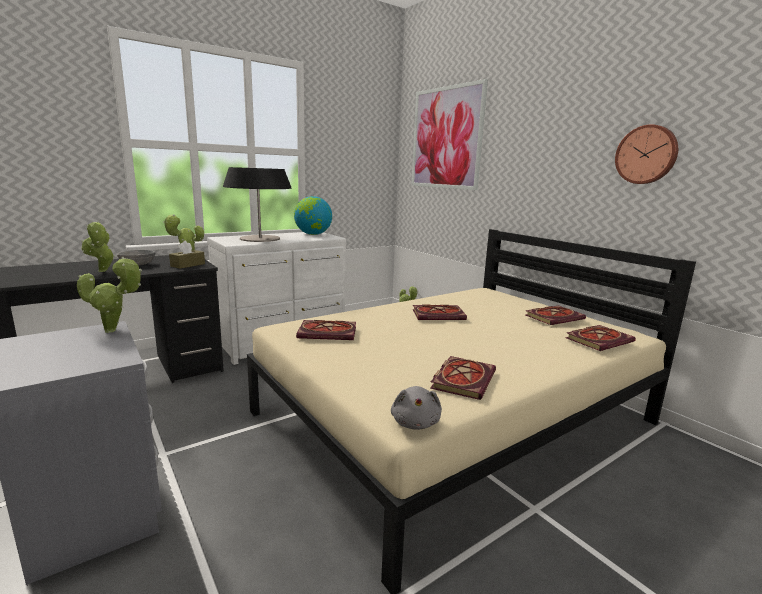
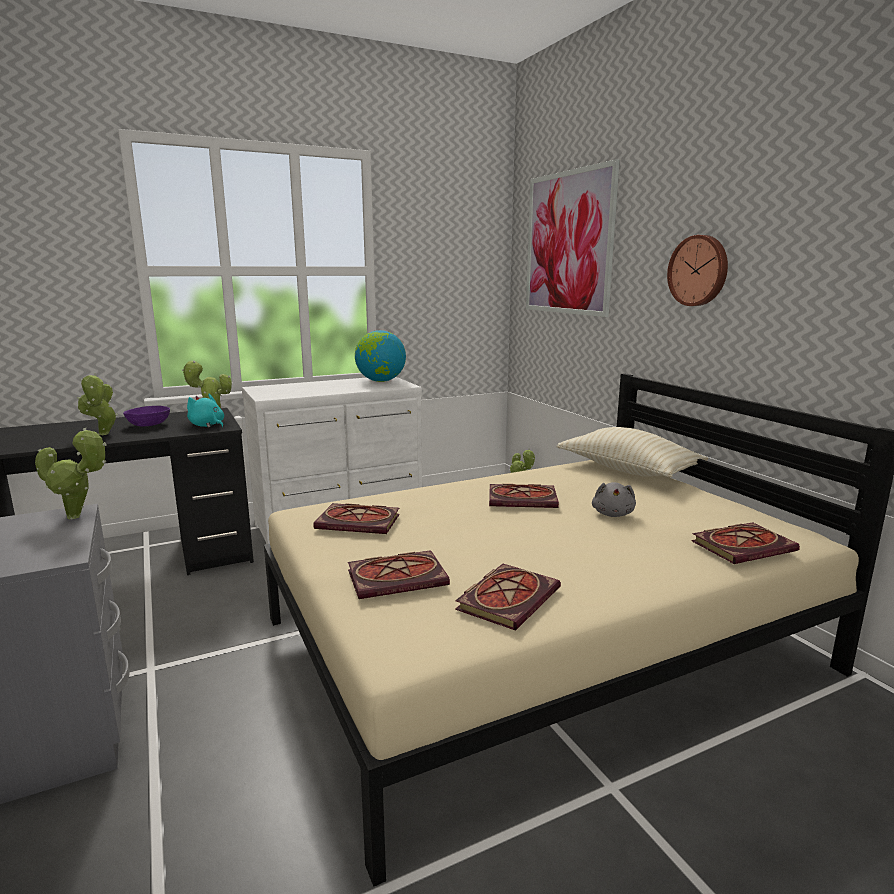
camera: 10 degrees right, 0 degrees up
(138, 264) = (149, 424): grey bowl -> purple bowl
(188, 265) = (207, 425): brown tissue box -> turquoise plush toy
(260, 238) = (306, 389): table lamp -> none
(415, 422) = (412, 658): grey plush toy -> grey plush toy (613, 514)
(499, 295) = (628, 470): none -> beige pillow
(554, 317) = (693, 507): book -> book (399, 577)
(646, 155) = (833, 268): wall clock -> wall clock (699, 271)

